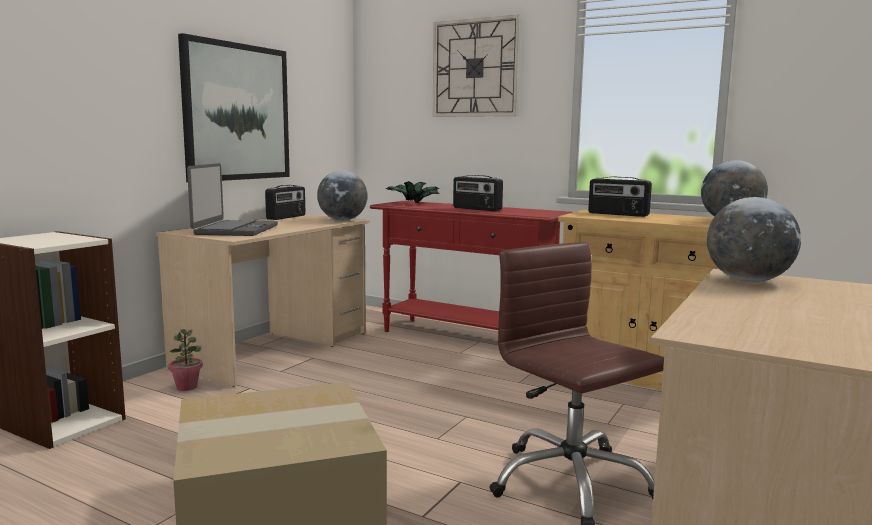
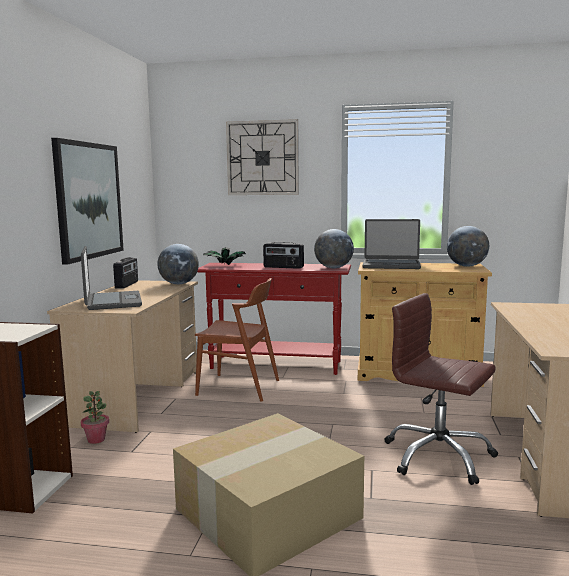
camera: 20 degrees left, 0 degrees up
(396, 356) = (239, 387): none -> brown chair
(618, 214) = (391, 265): radio -> laptop
(748, 281) = (524, 309): globe -> globe (333, 268)

